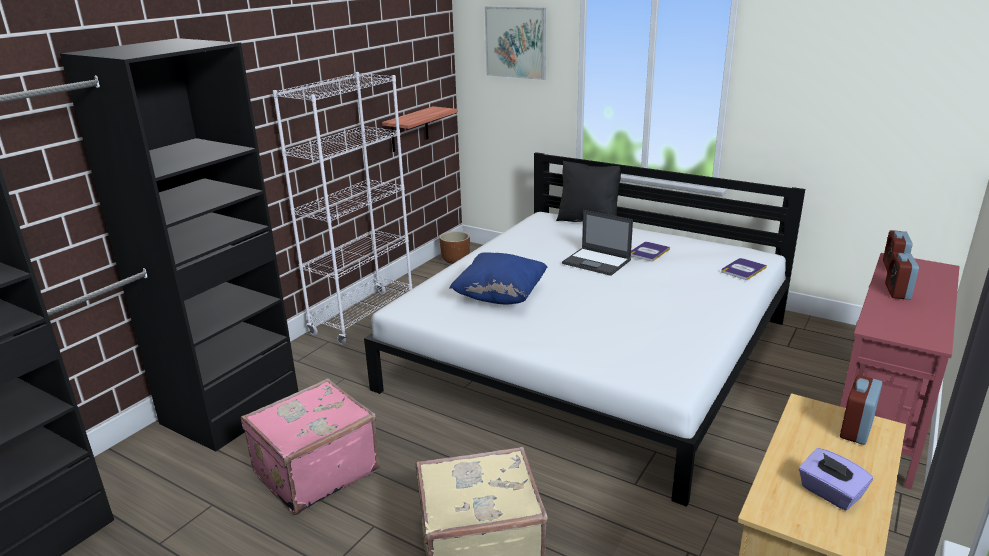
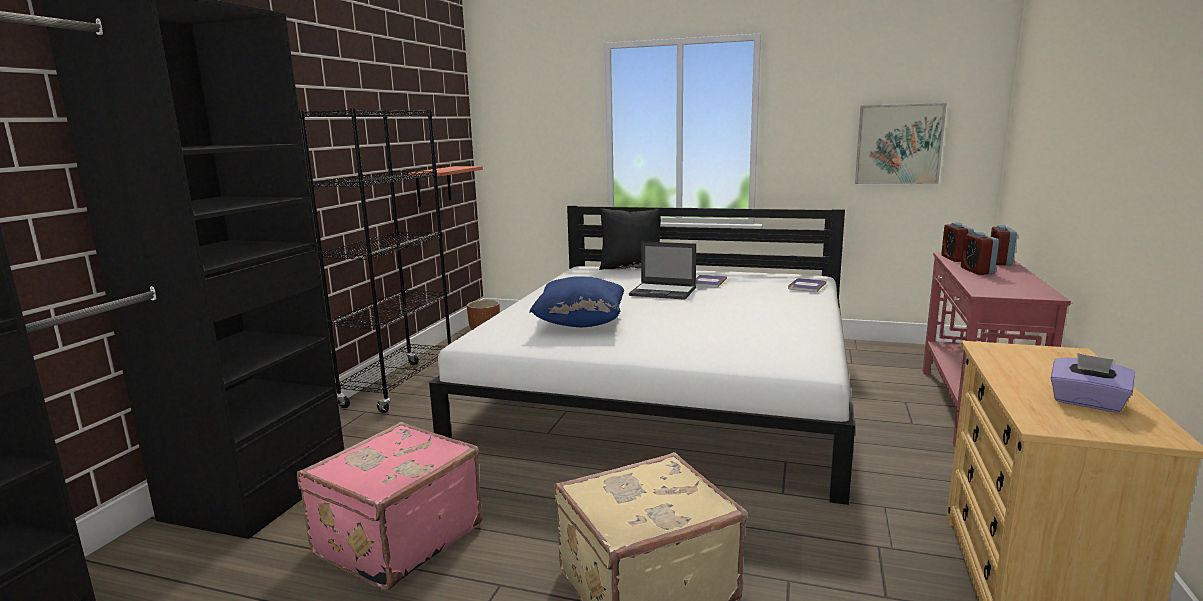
camera: 15 degrees left, 10 degrees down
(363, 317) = (400, 386): white bookcase -> black bookcase
(515, 42) = (538, 99): picture -> picture (899, 144)
(856, 429) = (1051, 357): alarm clock -> alarm clock (999, 262)

